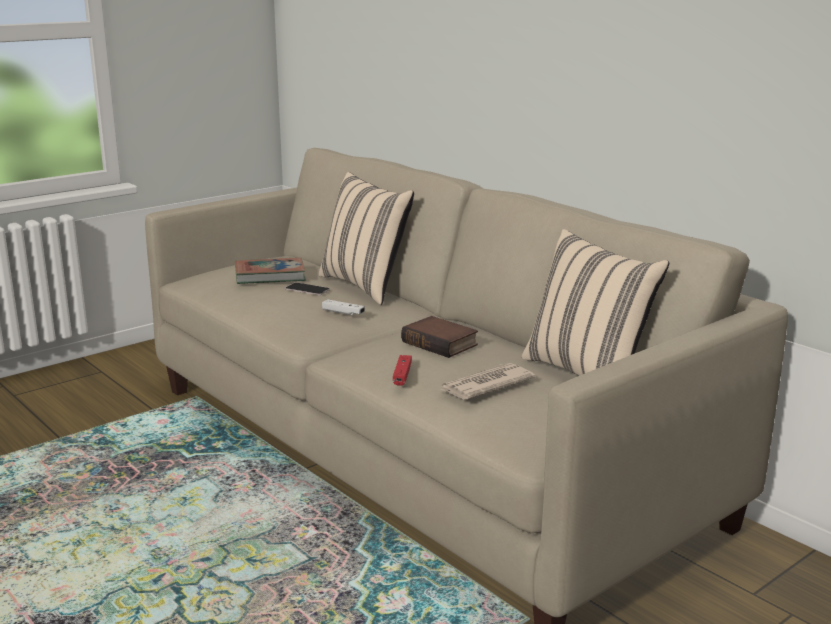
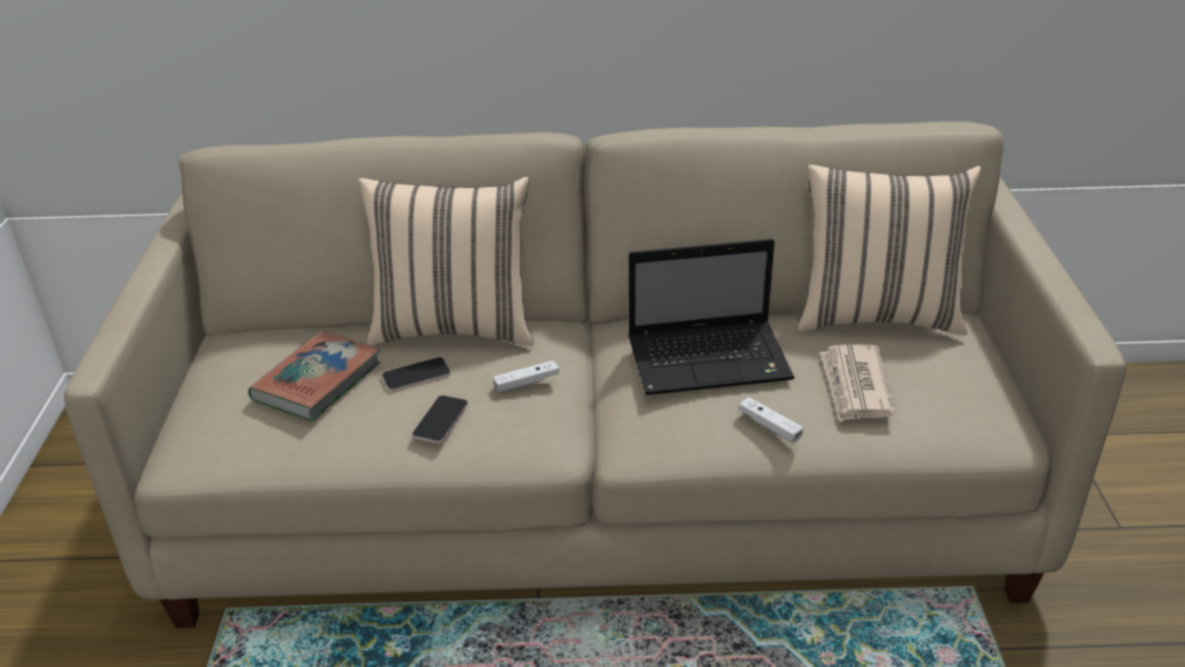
camera: 50 degrees left, 15 degrees up
(279, 305) = (440, 420): none -> phone
(402, 375) = (769, 426): red game controller -> white game controller
(441, 343) = (711, 359): book -> laptop

